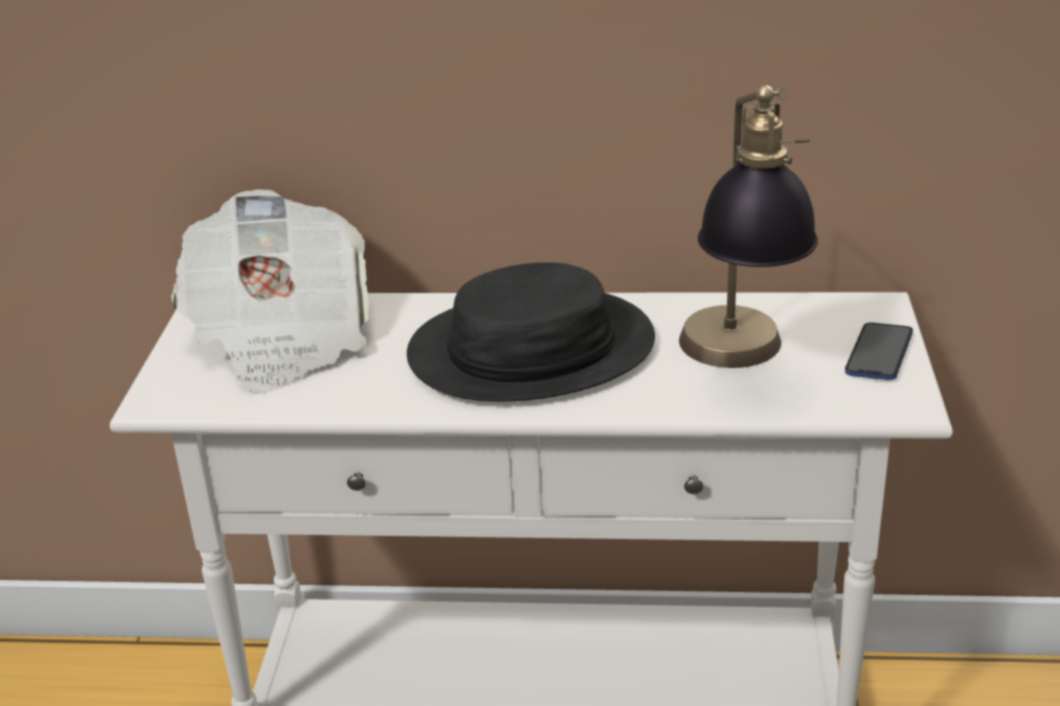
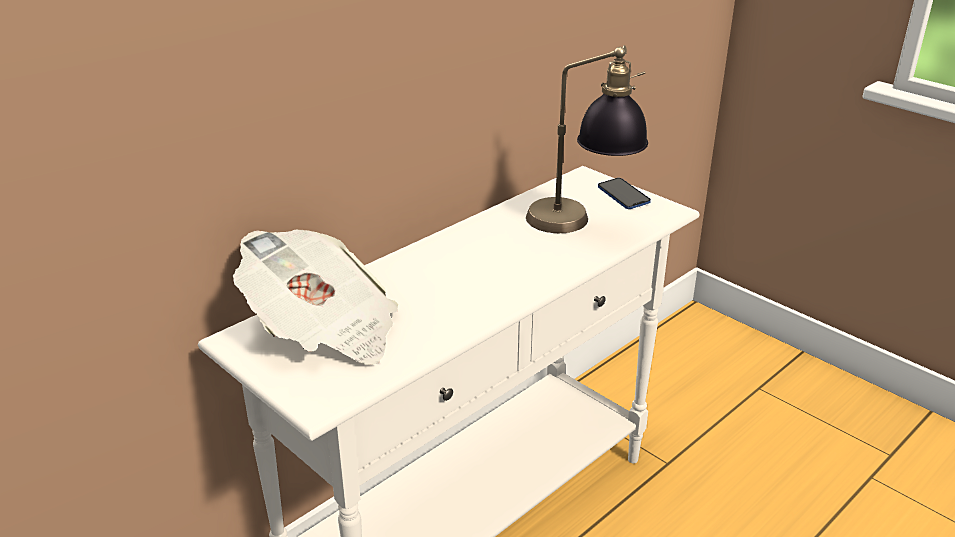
camera: 50 degrees left, 0 degrees up
(532, 350) = (478, 266): black hat -> none

